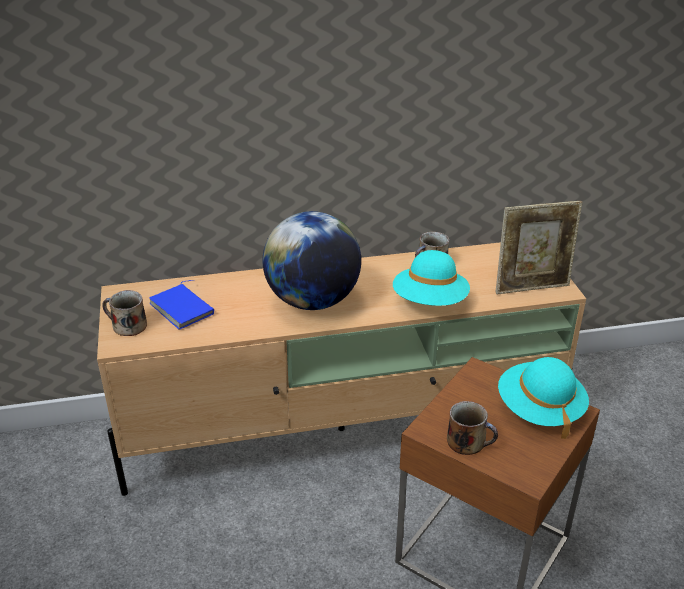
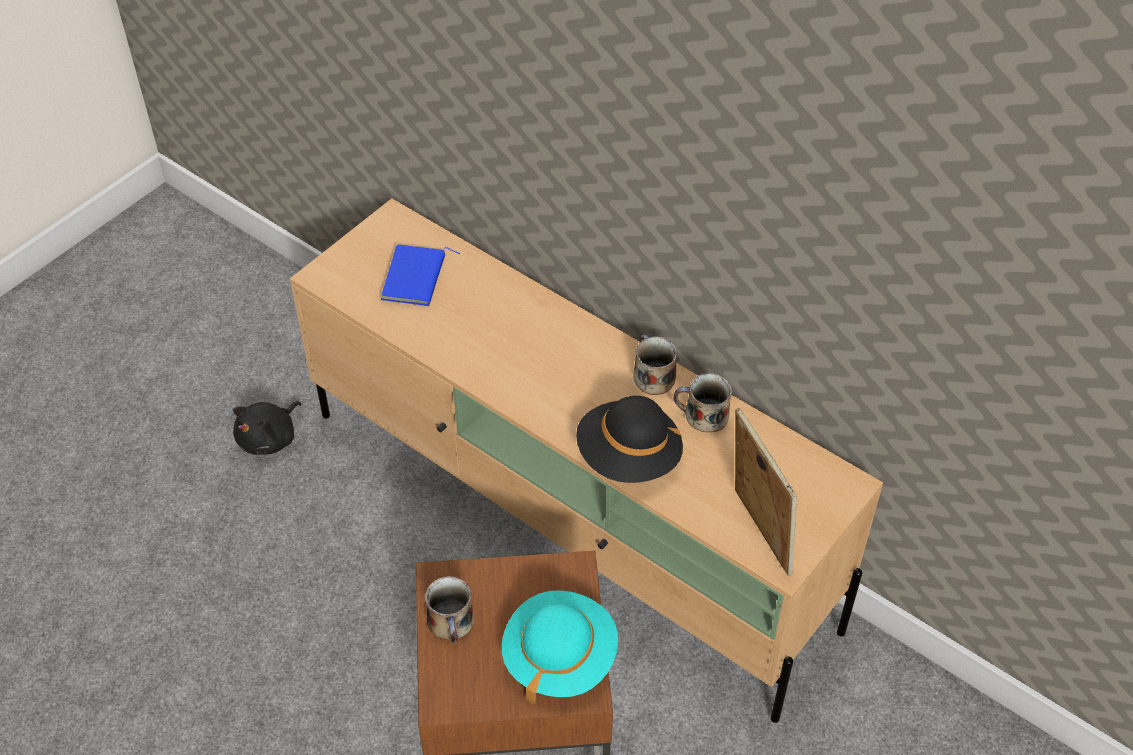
camera: 50 degrees right, 15 degrees up
(102, 534) = (270, 438): none -> black plush toy
(127, 326) = (352, 261): mug -> mug (652, 376)
(313, 301) = (528, 362): globe -> none
(430, 302) = (628, 457): turquoise hat -> black hat
(532, 287) = (757, 532): picture frame -> picture frame turned 150 degrees counterclockwise

